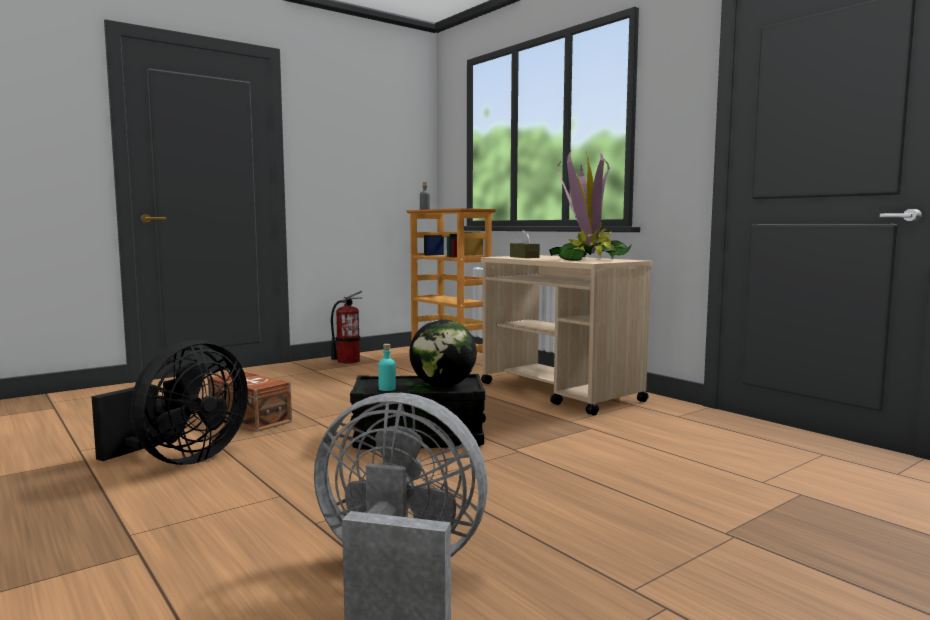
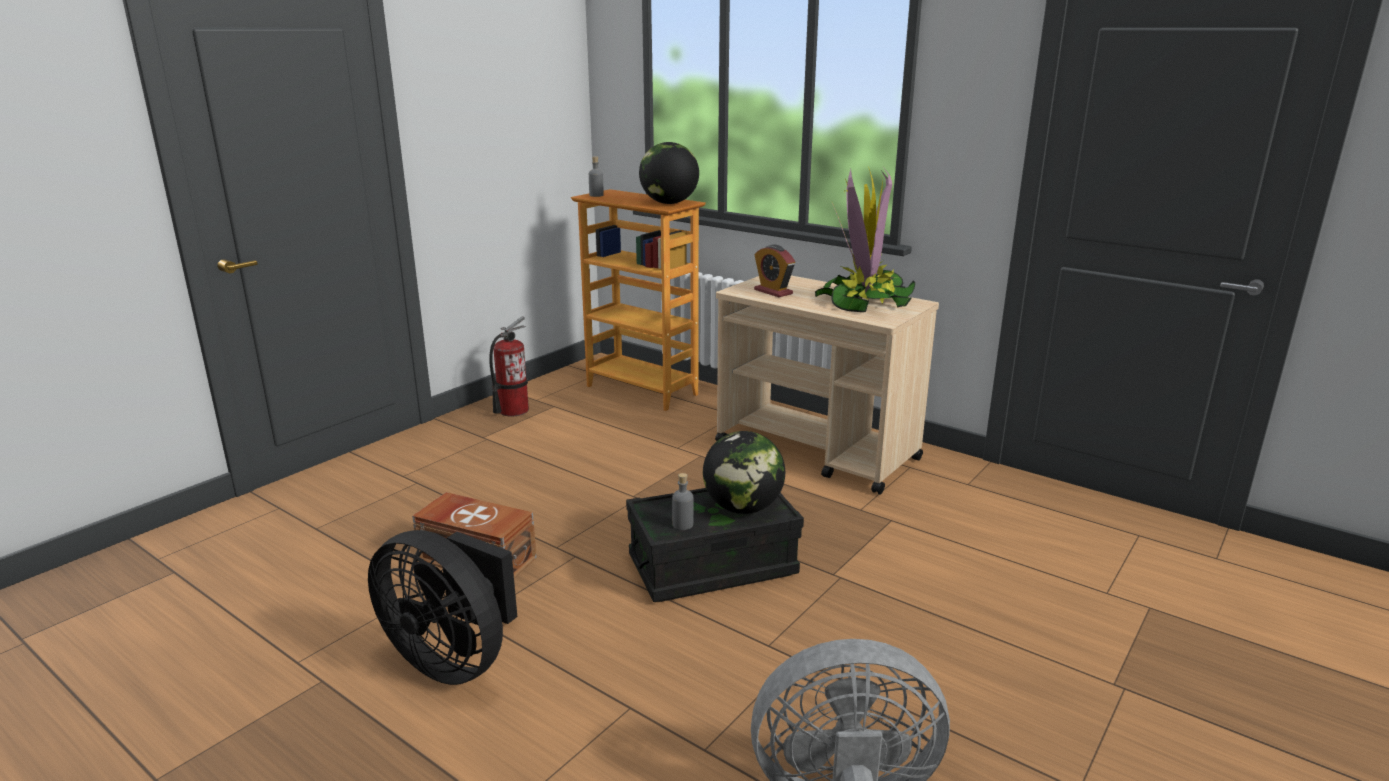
camera: 15 degrees left, 15 degrees up
(181, 460) = (453, 659): black fan -> black fan turned 105 degrees clockwise
(387, 389) = (682, 524): turquoise bottle -> grey bottle
(468, 208) = (669, 203): none -> globe
(524, 257) = (773, 292): brown tissue box -> alarm clock

